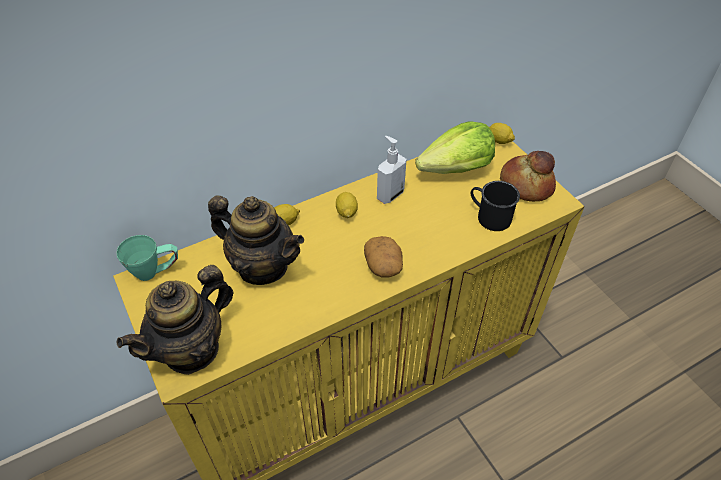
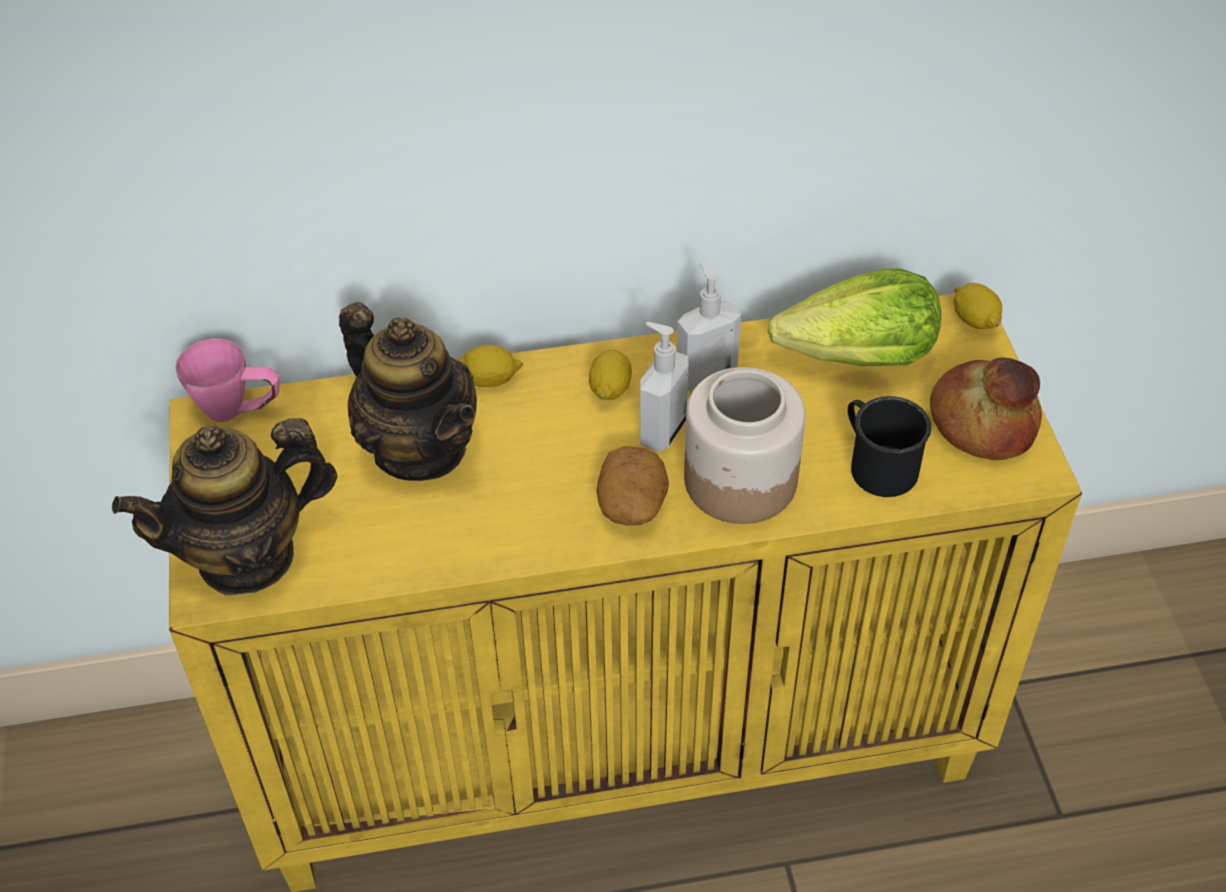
camera: 20 degrees right, 0 degrees up
(155, 272) = (239, 411): green mug -> pink mug
(381, 226) = (661, 431): none -> soap dispenser
(429, 240) = (739, 480): none -> jar

